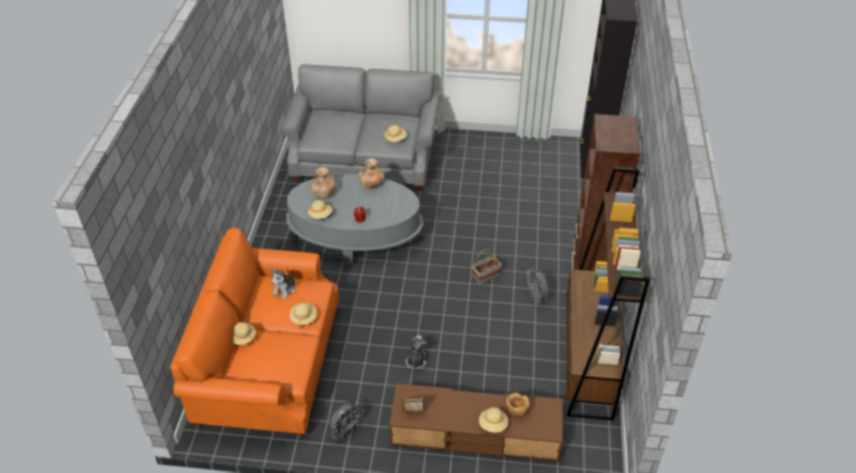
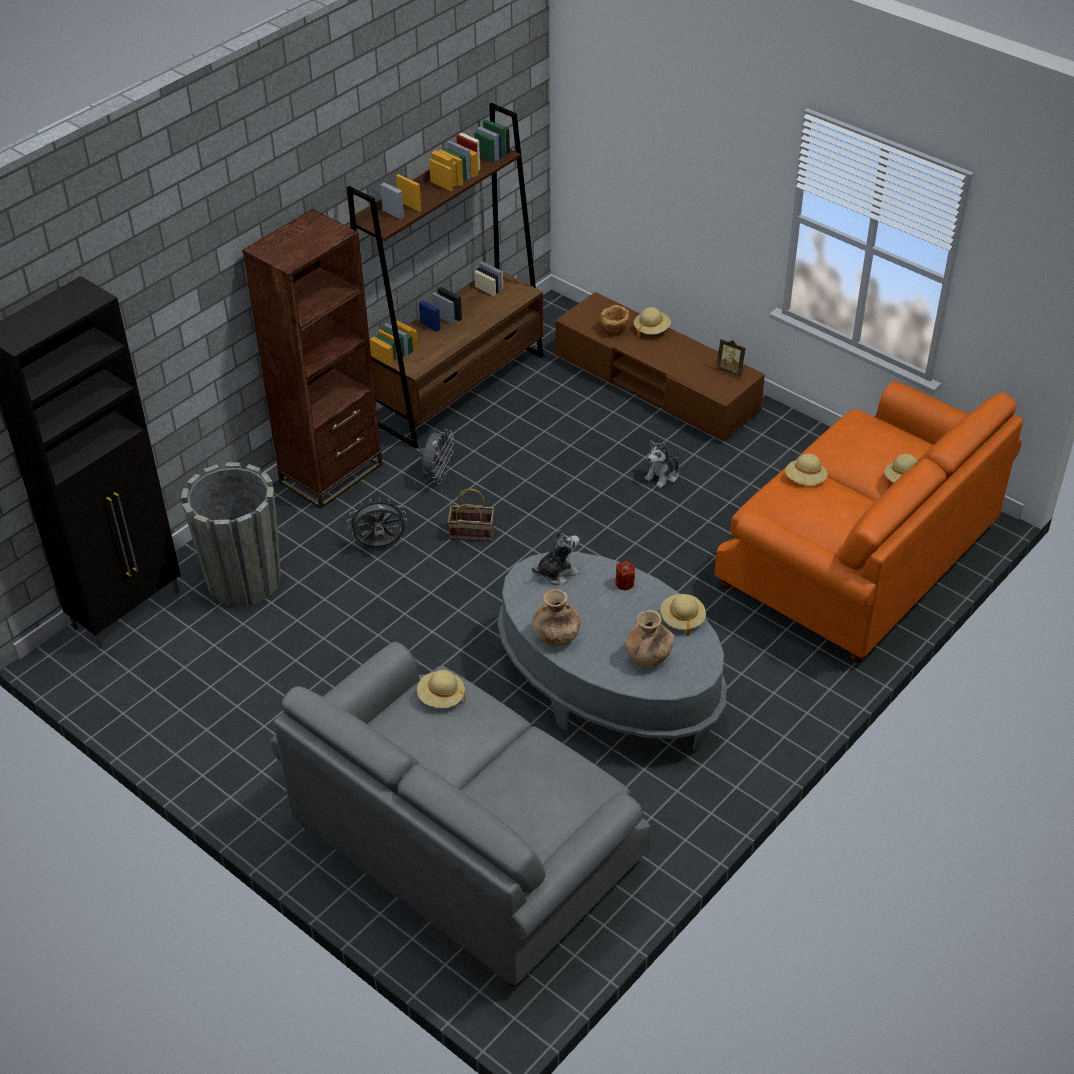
camera: 145 degrees left, 0 degrees up
(285, 289) = (812, 515): plush toy -> plush toy (556, 572)
(346, 430) = (801, 445): grey fan -> grey fan (380, 546)
(562, 204) = (244, 580): none -> grey planter

